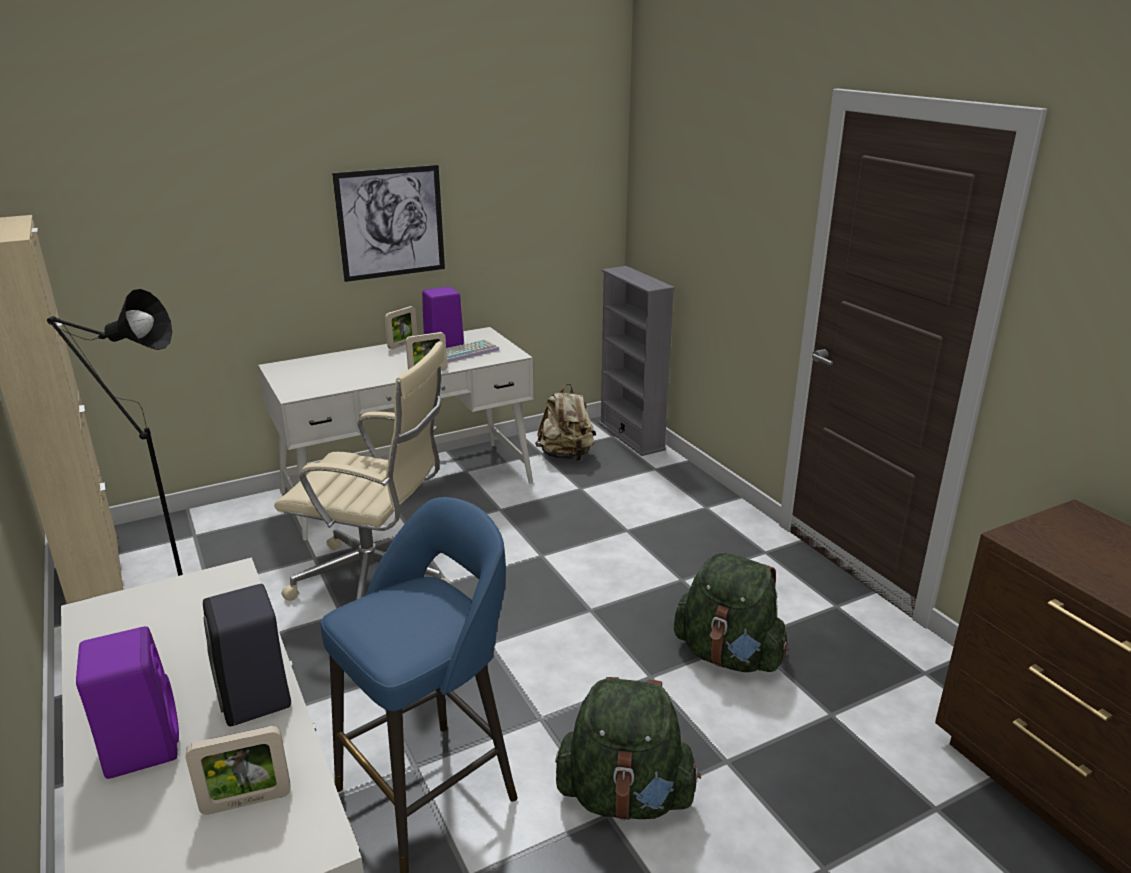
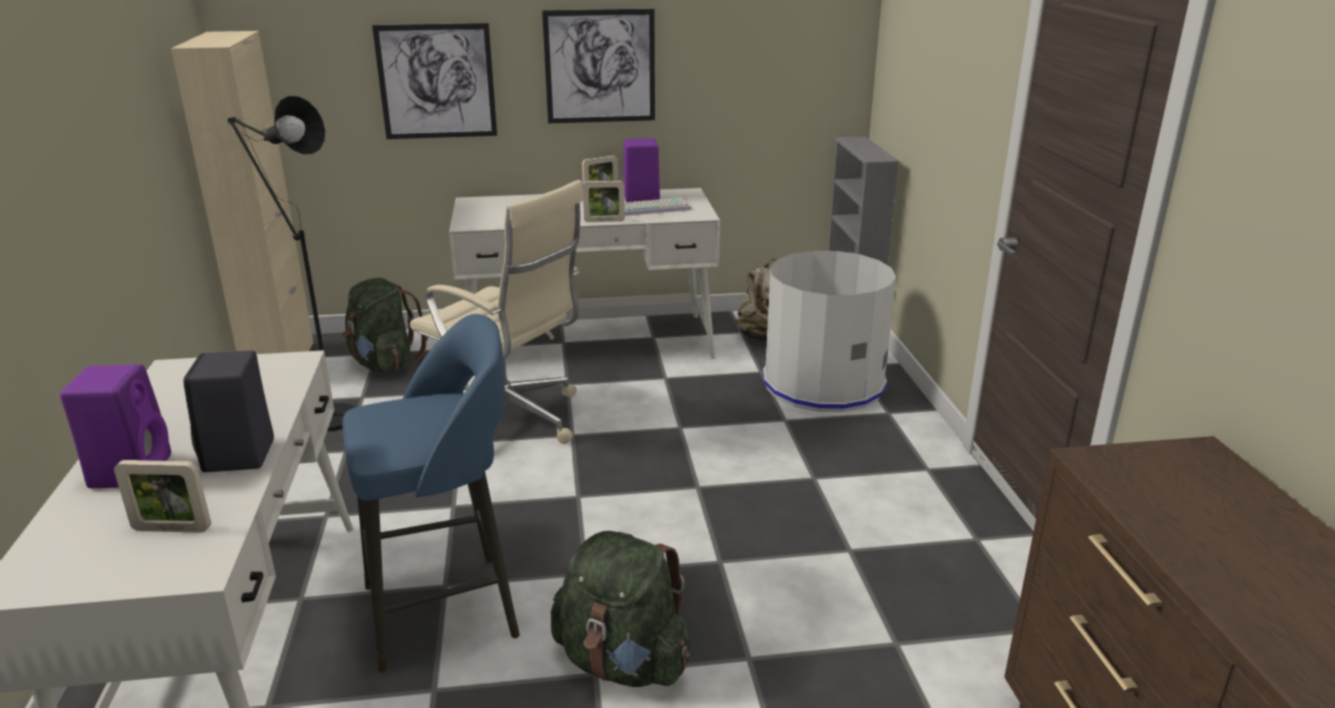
camera: 20 degrees right, 0 degrees up
(229, 251) = (436, 81): none -> picture
(639, 490) = (823, 383): none -> grey trash can
(728, 655) = (817, 560): green backpack -> green backpack (384, 364)

